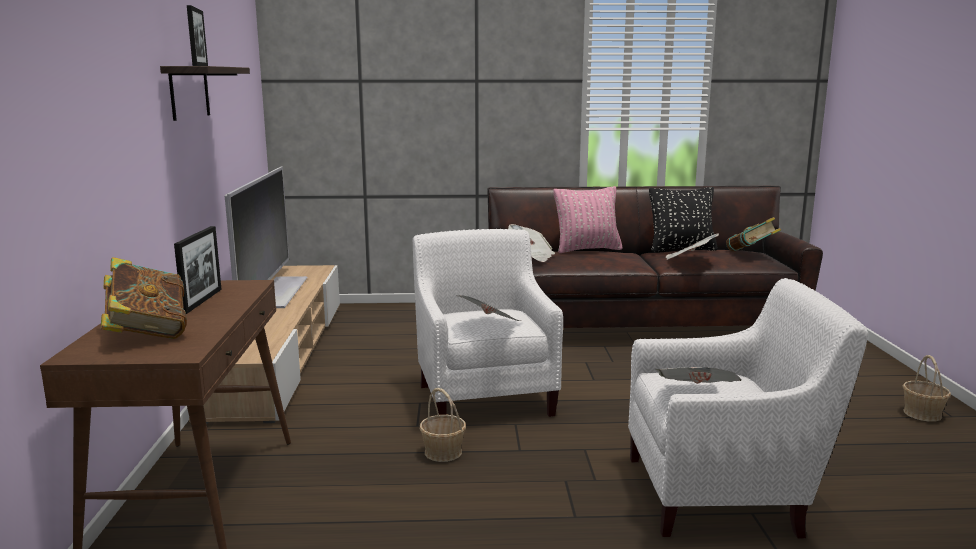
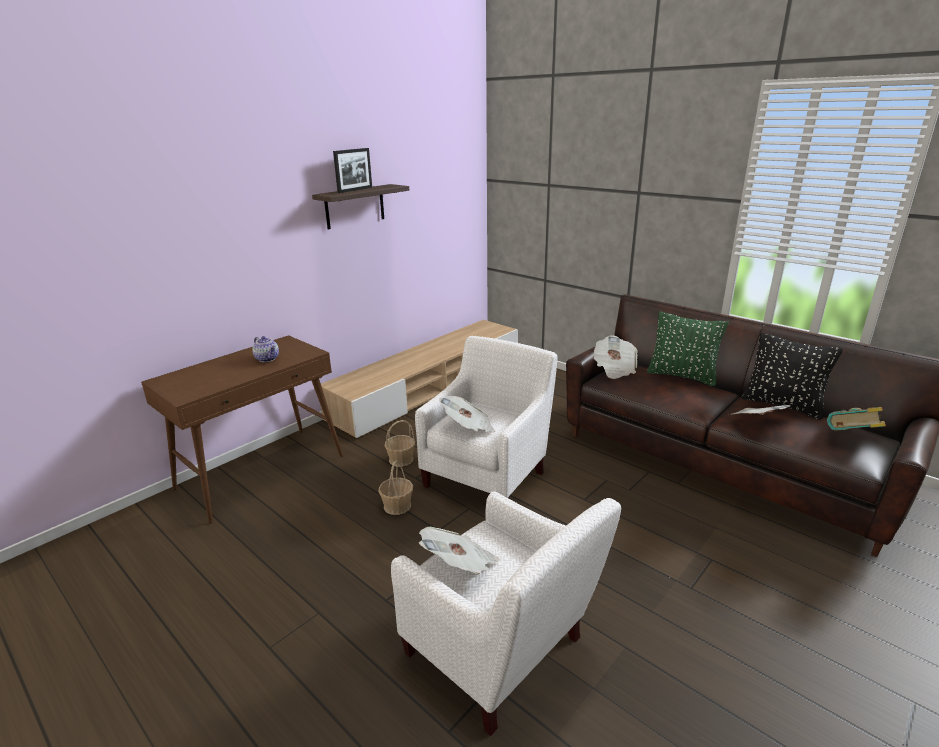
camera: 45 degrees right, 10 degrees up
(147, 333) = (204, 376): book -> none
(202, 301) = (268, 359): picture frame -> teapot
(277, 292) = (444, 344): television -> none
(587, 249) = (682, 376): pink pillow -> green pillow
(922, 414) = (863, 723): basket -> basket (400, 459)

